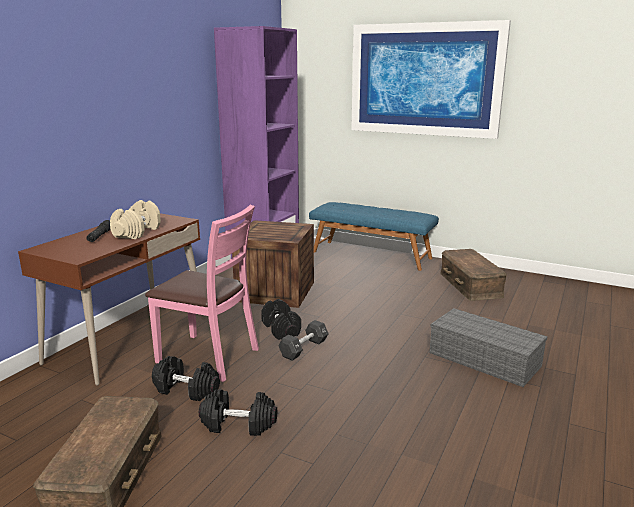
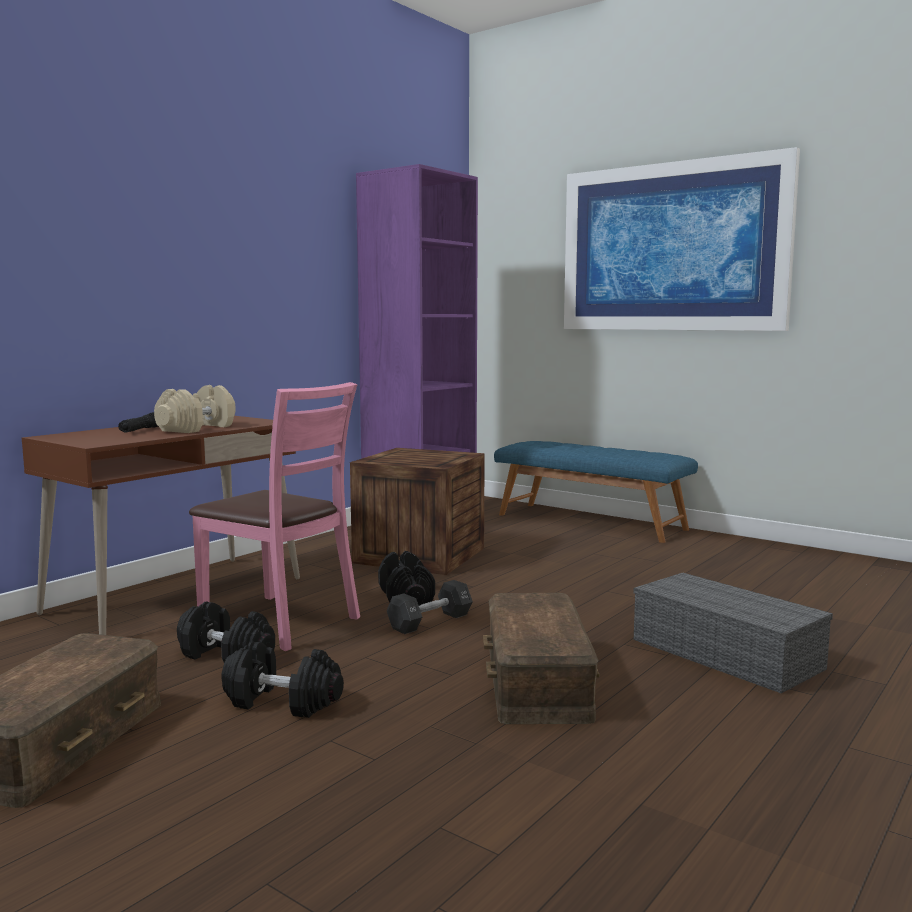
camera: 10 degrees right, 10 degrees down
(471, 284) = (742, 563): brown storage box -> brown storage box (539, 681)

